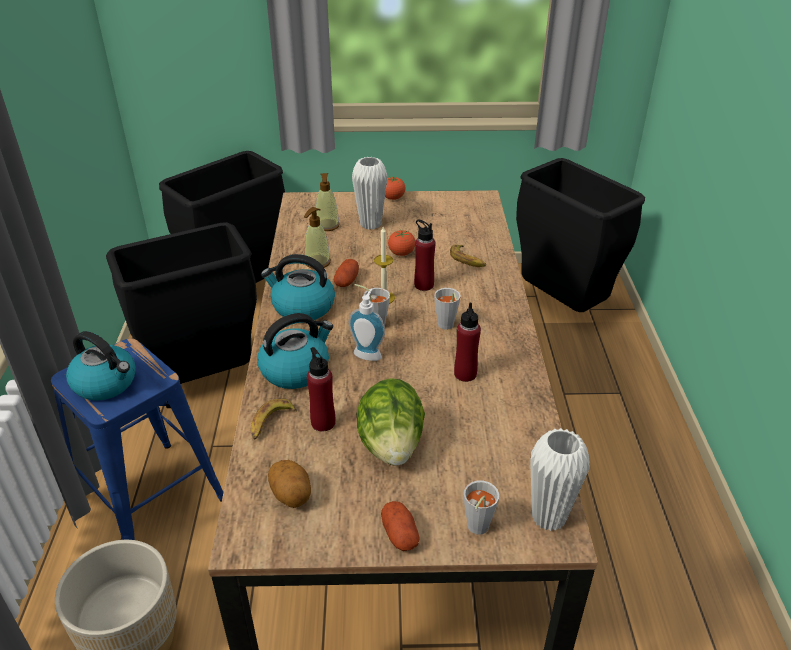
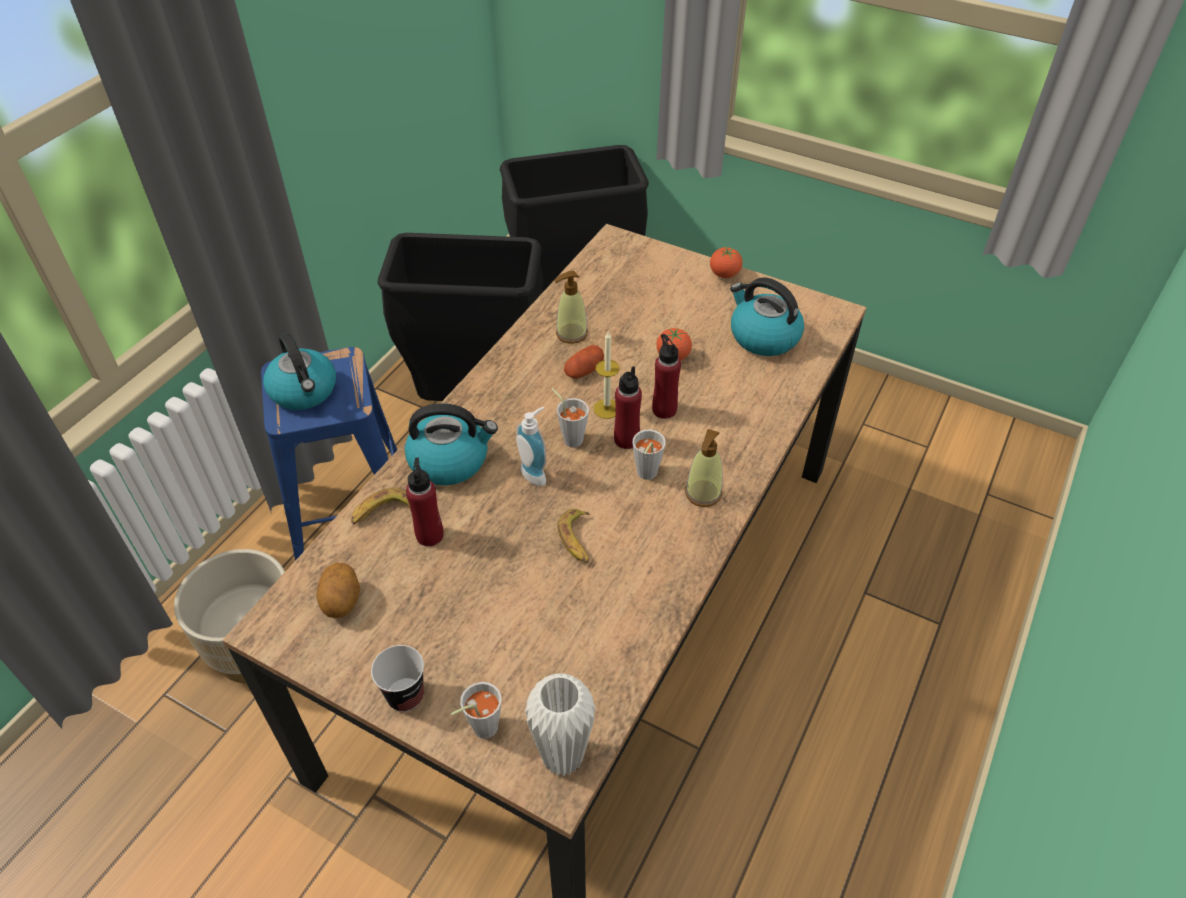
camera: 30 degrees right, 10 degrees up
(302, 307) = (513, 386): kettle -> kettle (763, 336)
(327, 225) = (619, 287): soap dispenser -> soap dispenser (703, 493)
(370, 224) = (669, 303): white vase -> none
(391, 445) = (474, 593): lettuce -> none
(400, 534) = (405, 696): potato -> cup
(465, 374) = (616, 545): red bottle -> red bottle (626, 439)
(467, 260) = (743, 395): banana -> banana (577, 540)
(562, 305) = (954, 473): black trash can -> none

